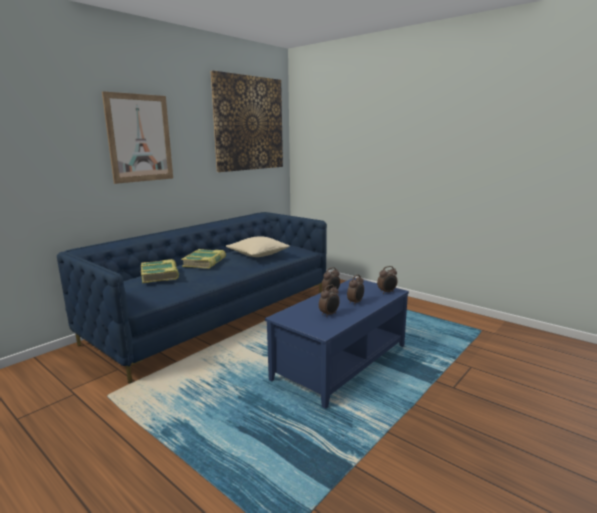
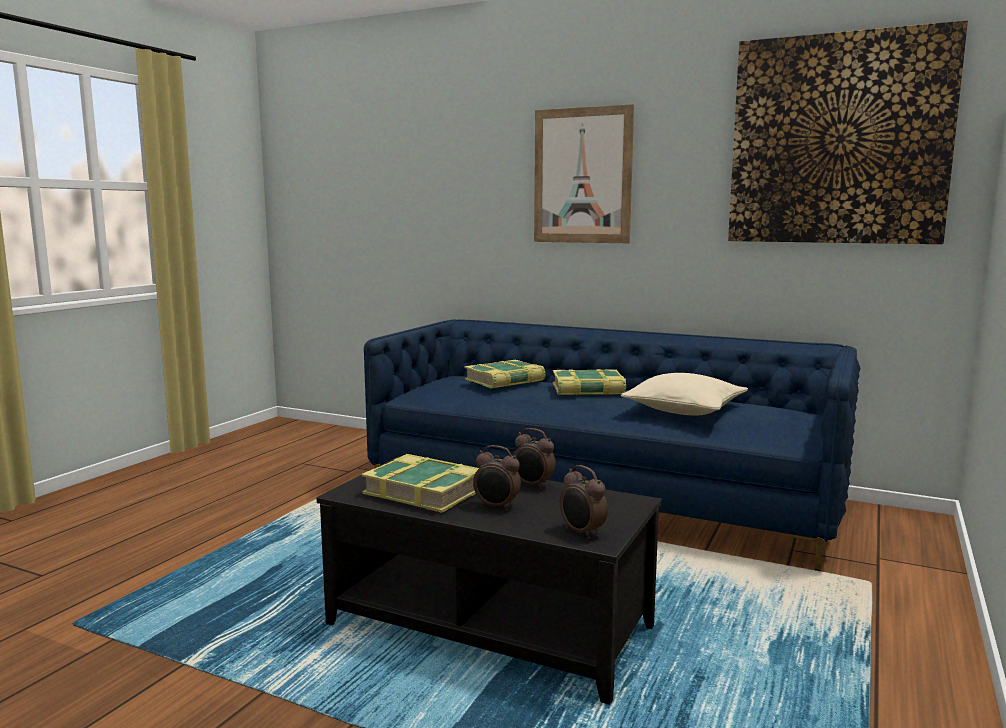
camera: 75 degrees right, 5 degrees down
(329, 314) = (426, 491): alarm clock -> book
(340, 362) = (490, 625): blue coffee table -> black coffee table

